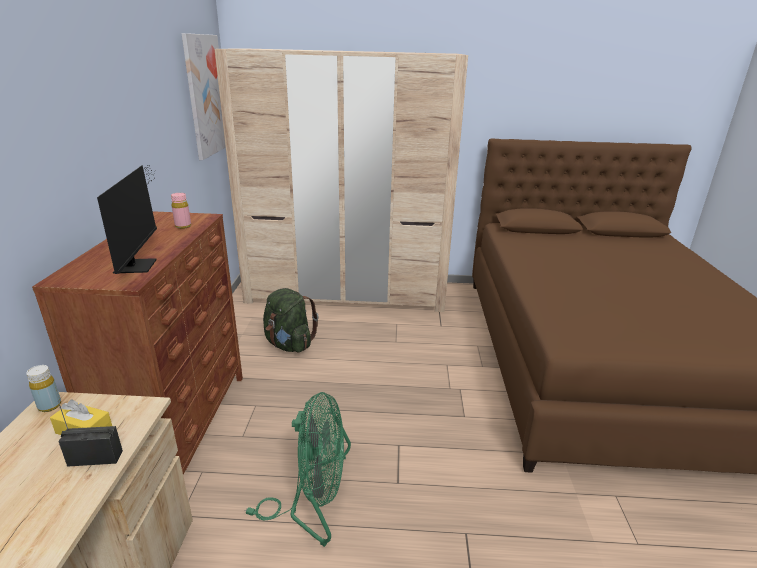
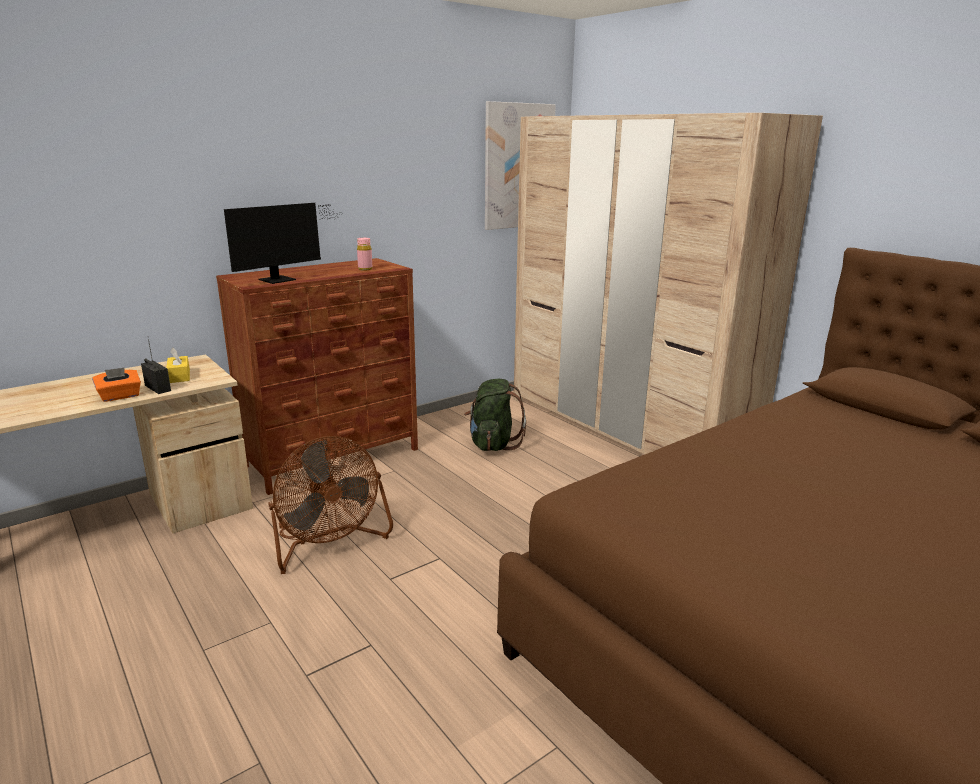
camera: 50 degrees right, 5 degrees down
(49, 406) = (192, 361): yellow bottle -> none
(69, 498) = (120, 396): none -> orange tissue box
(312, 498) = (324, 545): green fan -> brown fan

